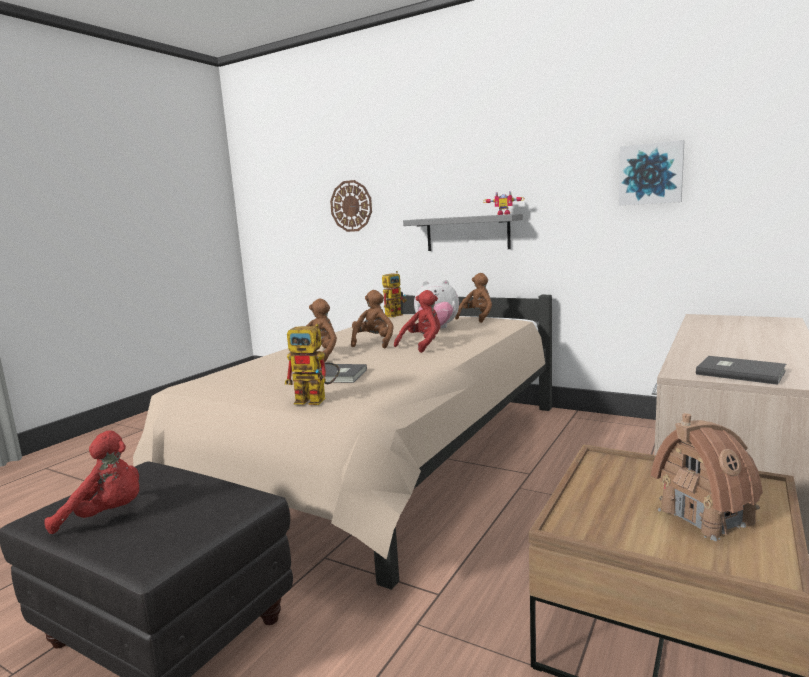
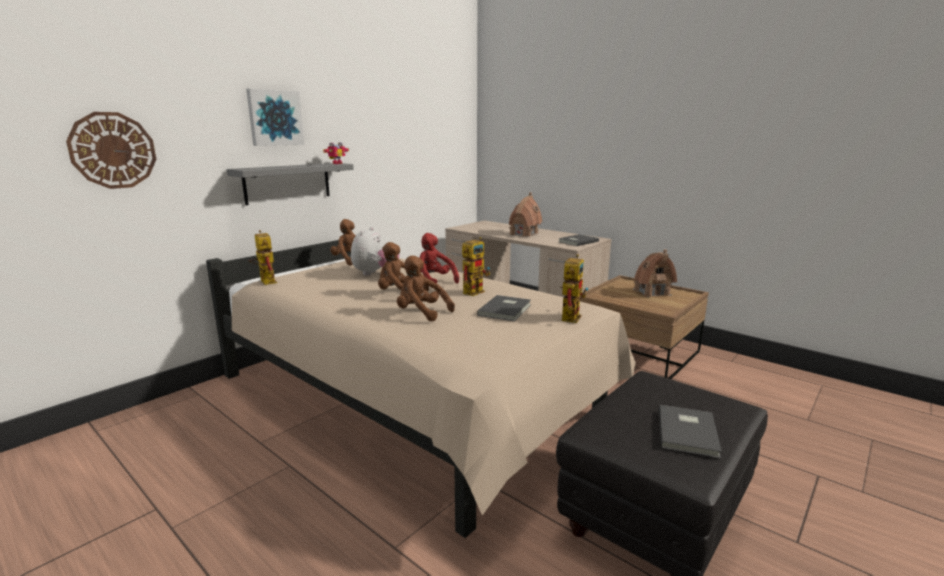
camera: 80 degrees left, 5 degrees up
(107, 516) = (689, 432): red plush toy -> grey book
(395, 360) = (475, 291): none -> toy robot
(651, 174) = (413, 135): picture -> picture (275, 118)
(733, 342) = (523, 234): none -> toy house

